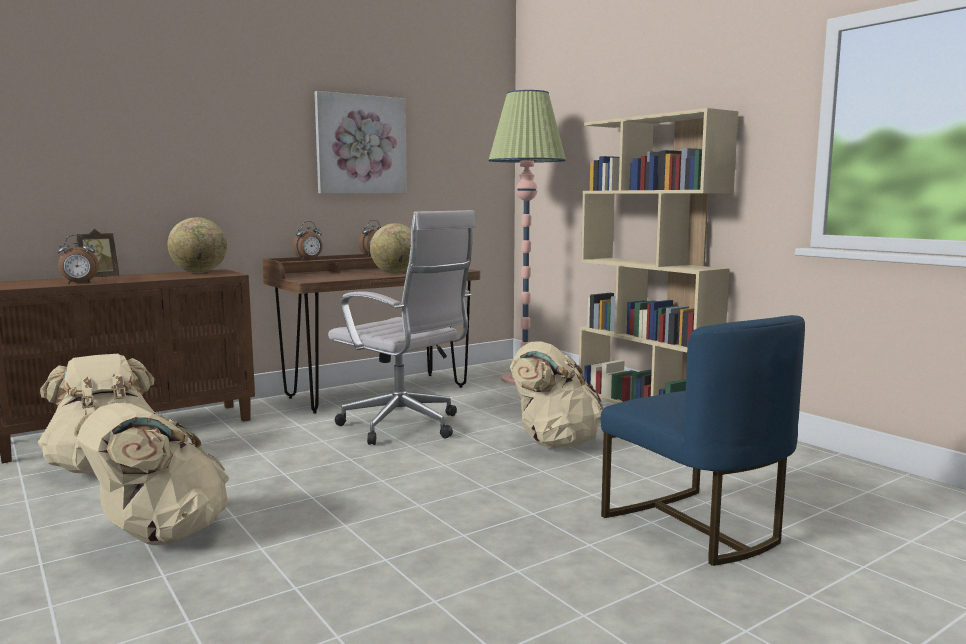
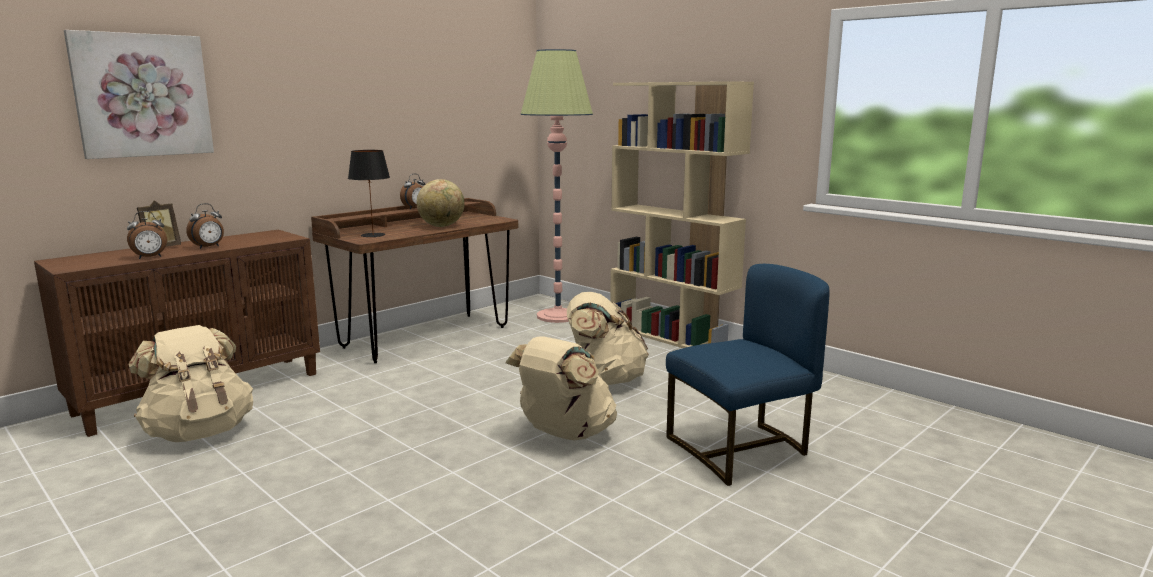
camera: 10 degrees left, 5 degrees up
(159, 535) = (288, 496): beige backpack -> beige backpack (564, 434)
(199, 272) = (257, 236): globe -> none
(309, 260) = (357, 216): alarm clock -> alarm clock (209, 247)
(320, 277) = (373, 235): none -> black table lamp
(361, 145) = (397, 100): picture -> picture (142, 95)
(405, 427) = (467, 372): white office chair -> none
(695, 527) = (741, 450): blue chair -> blue chair turned 75 degrees counterclockwise

